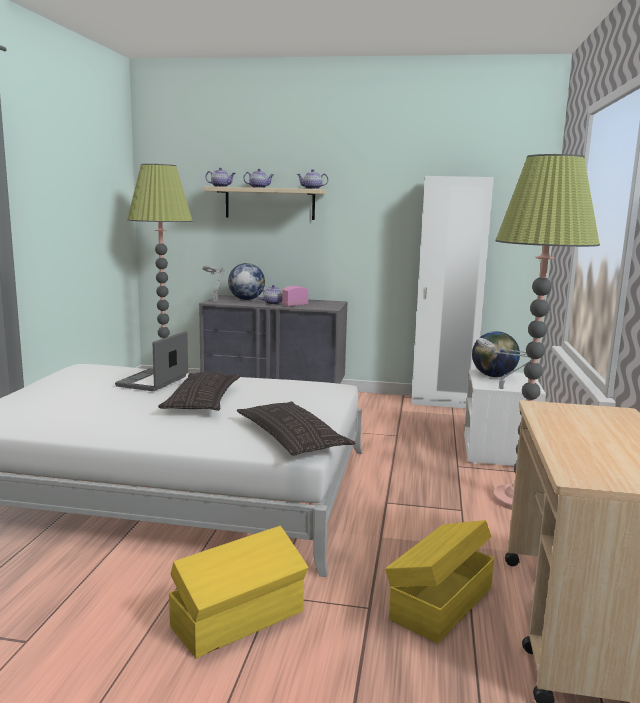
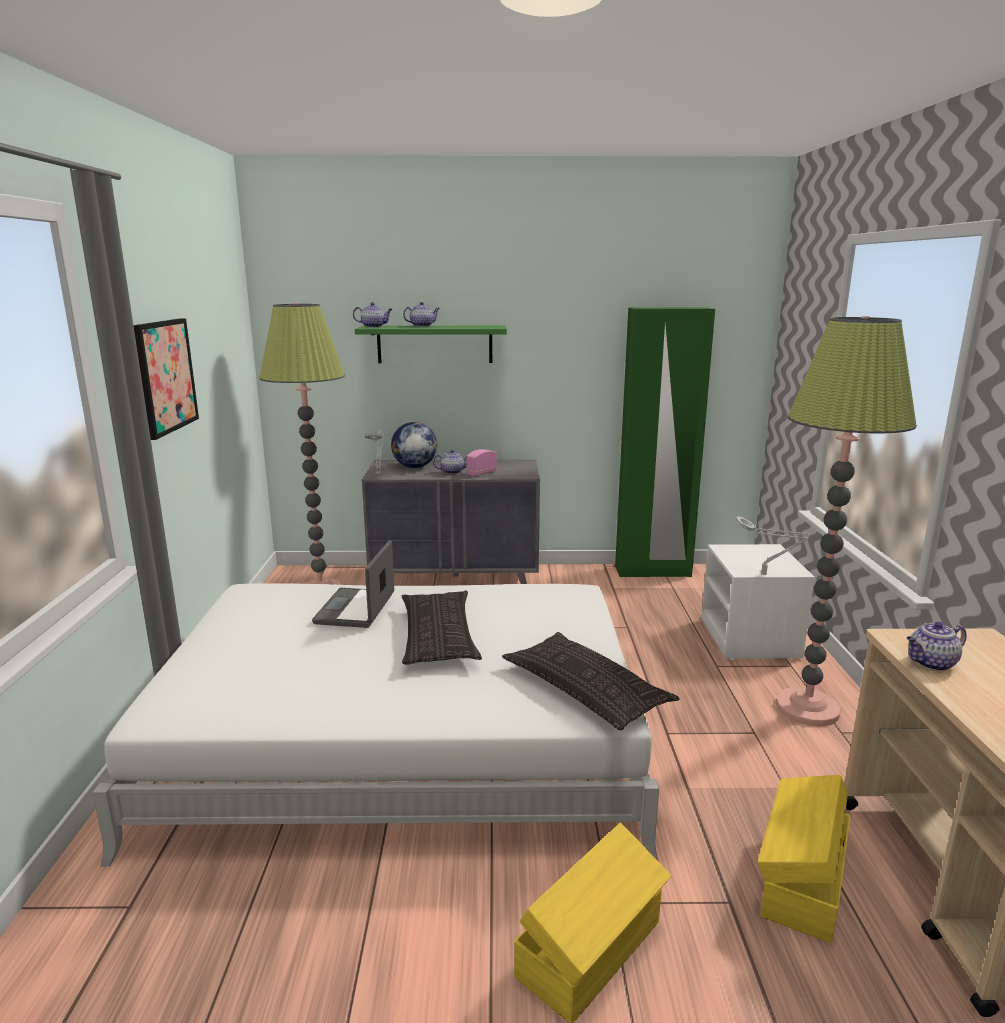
camera: 10 degrees left, 5 degrees up
(39, 201) = (164, 376): none -> picture
(270, 203) = (434, 344): beige shelf -> green shelf
(311, 189) = (491, 326): teapot -> teapot (931, 663)
(442, 403) = (653, 571): white wardrobe -> green wardrobe
(493, 376) = (742, 553): globe -> none

